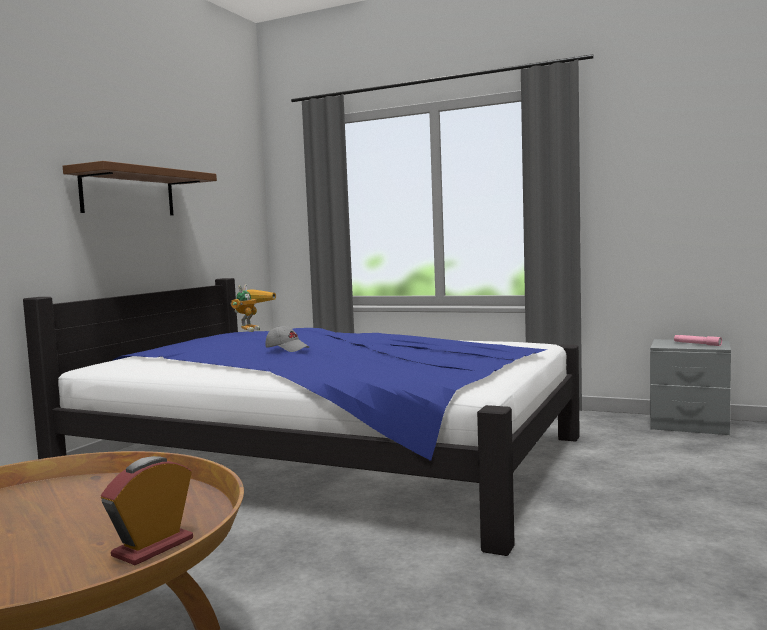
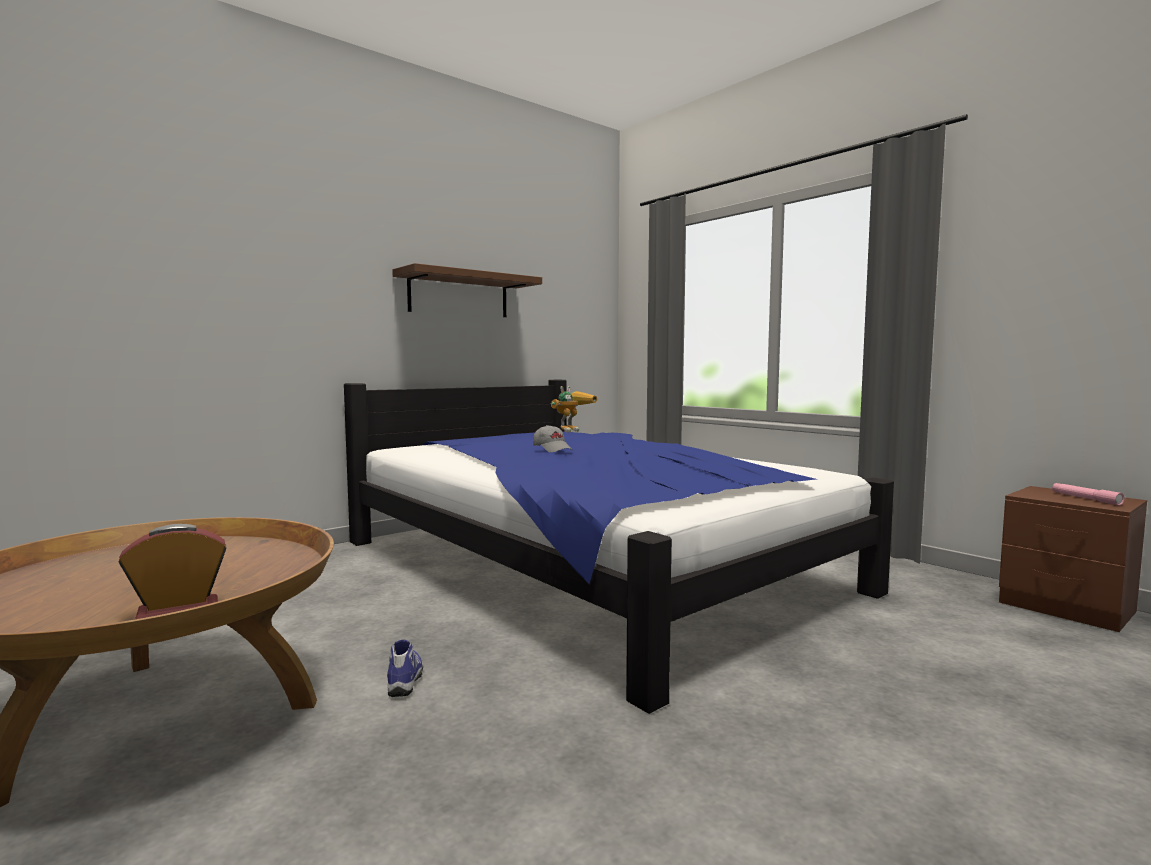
camera: 25 degrees right, 0 degrees up
(280, 585) = (406, 680): none -> shoe
(689, 425) = (1066, 607): grey nightstand -> brown nightstand

